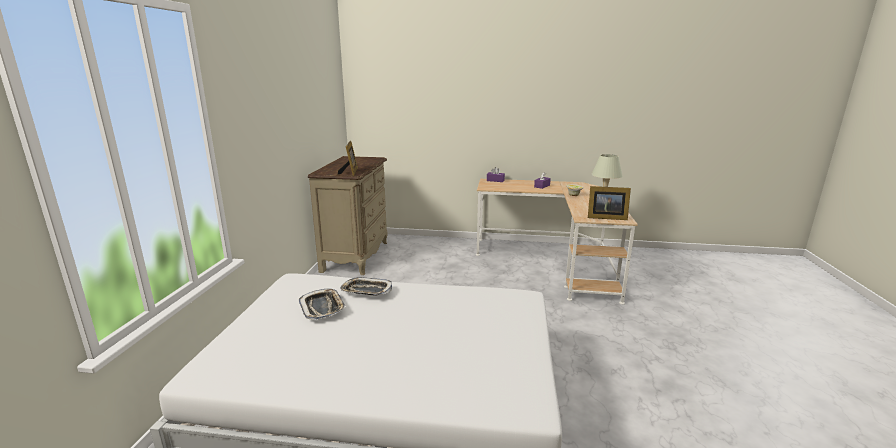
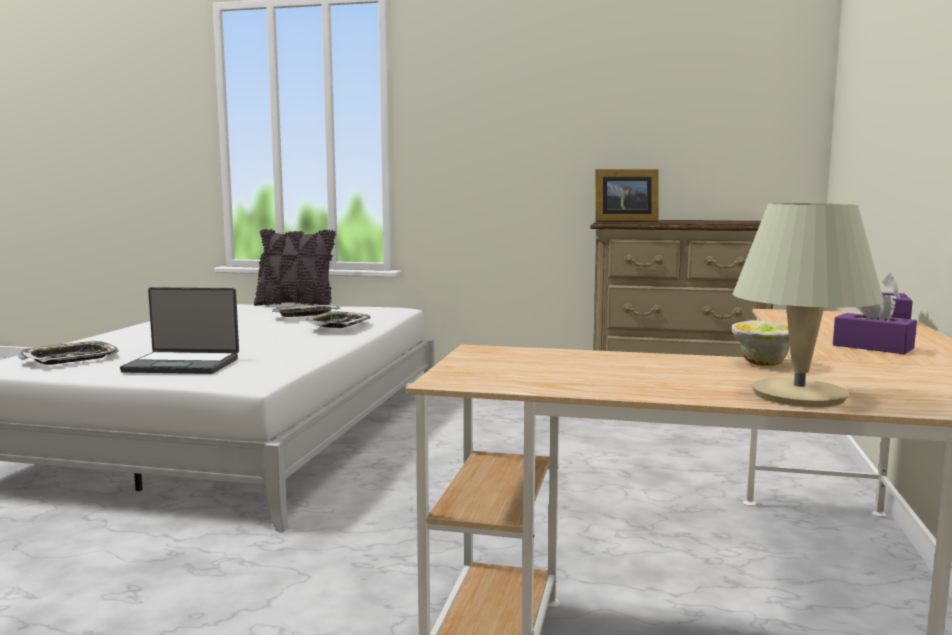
camera: 95 degrees right, 10 degrees down
(224, 329) = (296, 304): none -> black pillow
(498, 378) = (70, 359): none -> tray
(500, 323) = (183, 365): none -> laptop
(605, 217) = (488, 367): picture frame -> none

